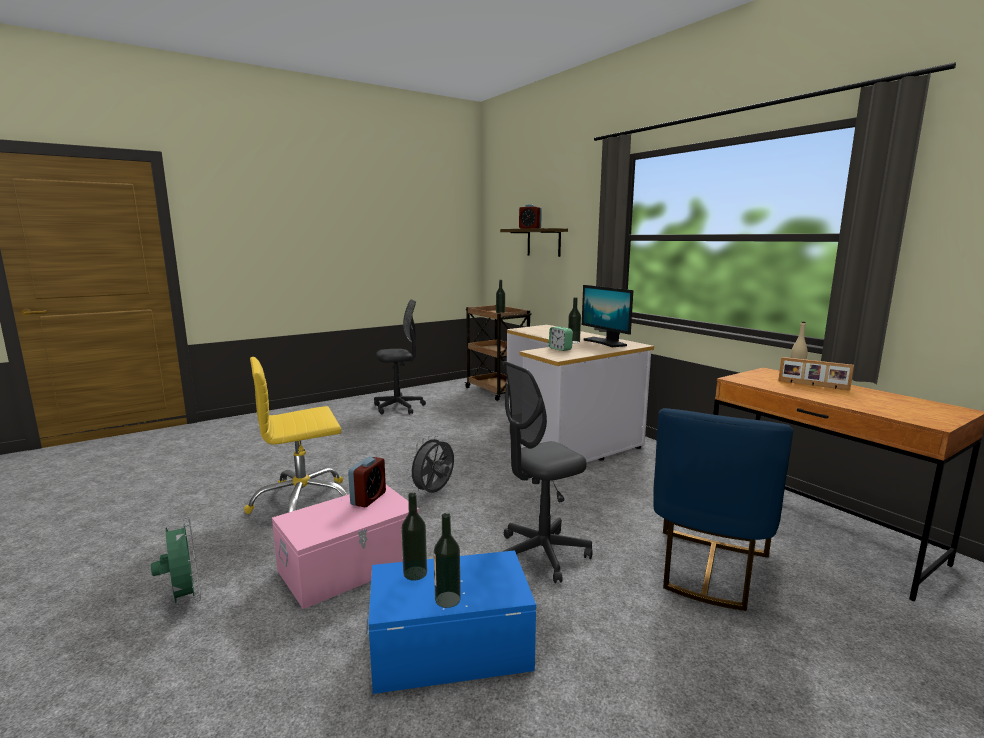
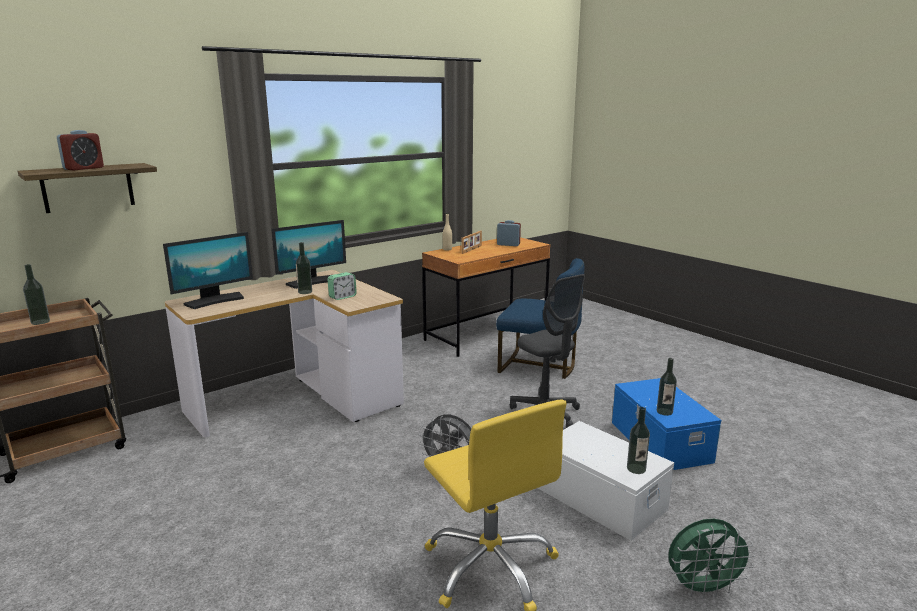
camera: 95 degrees left, 5 degrees up
(185, 598) = (703, 589): green fan -> green fan turned 150 degrees counterclockwise
(351, 566) = (601, 497): pink storage box -> white storage box
(368, 498) = (574, 445): alarm clock -> alarm clock (508, 244)
(399, 407) = (89, 550): grey office chair -> none
(447, 599) = (680, 399): bottle -> bottle (636, 469)
(547, 330) = (214, 301): none -> monitor

